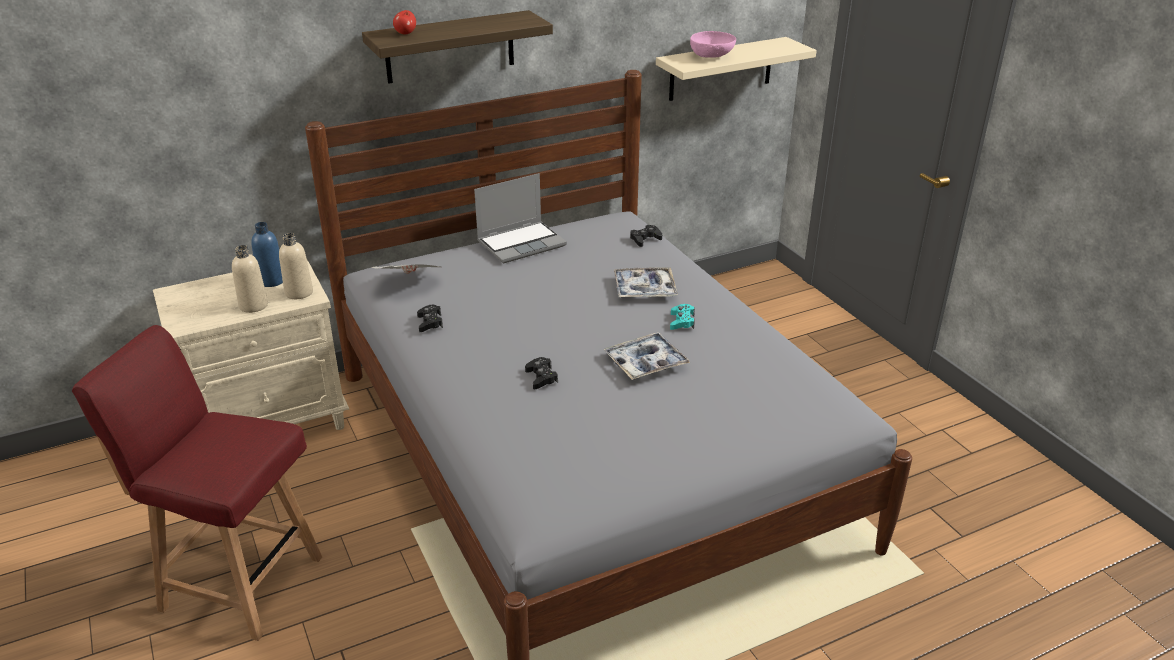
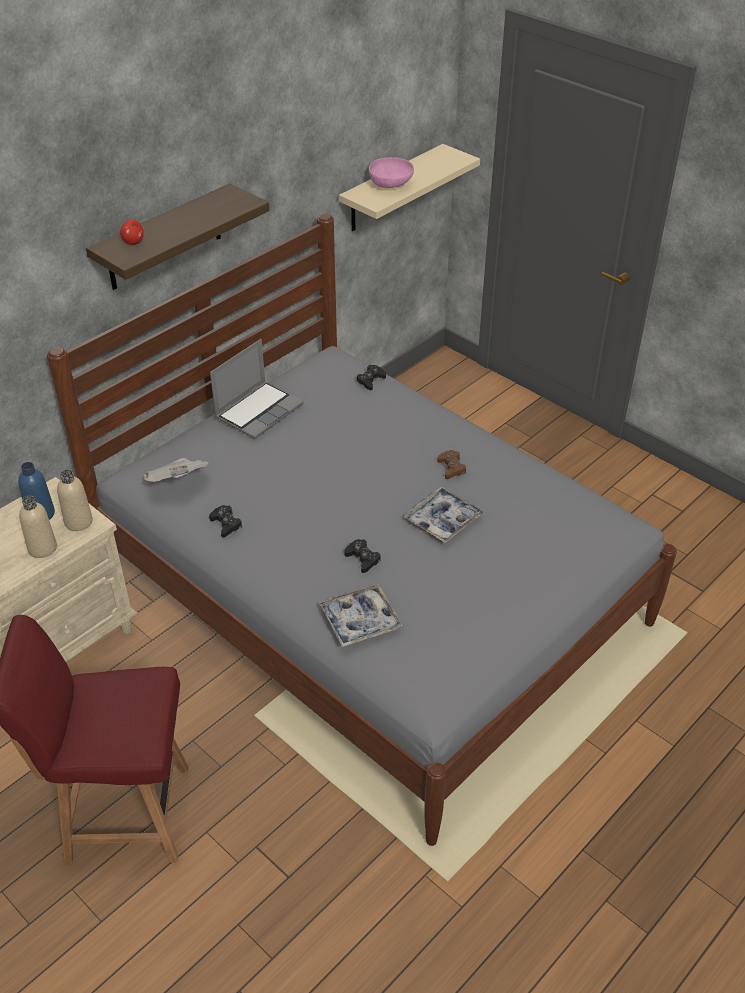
camera: 20 degrees left, 10 degrees up
(644, 289) = (400, 439): tray -> tray (360, 621)
(682, 322) = (451, 468): turquoise game controller -> brown game controller

